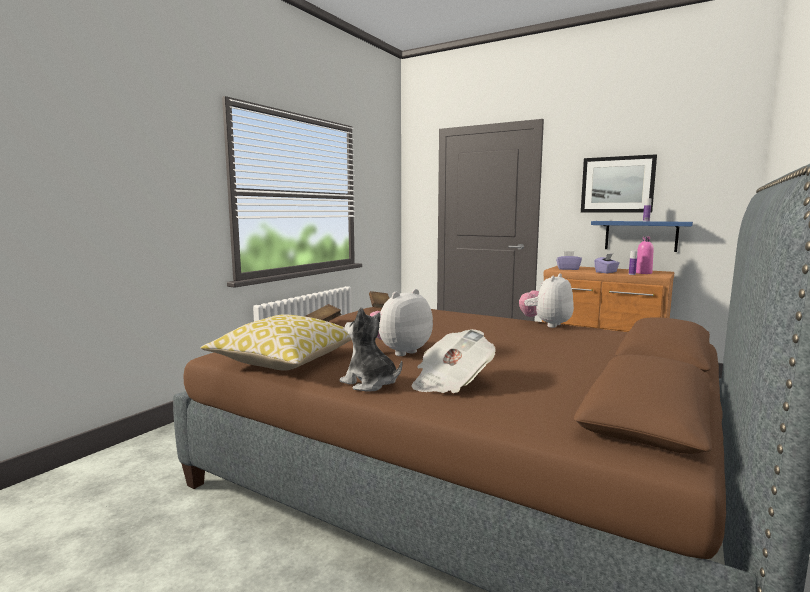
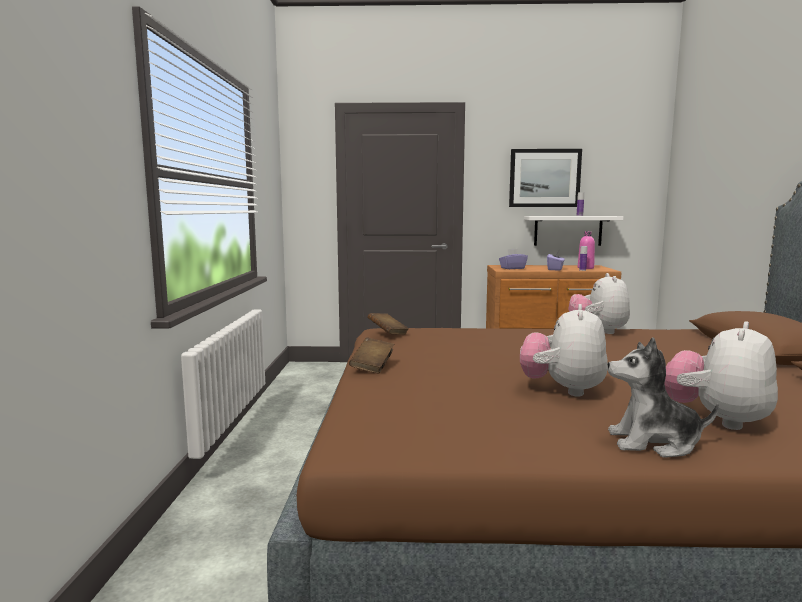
camera: 30 degrees left, 0 degrees up
(286, 361) = (474, 434): pillow -> none
(450, 383) = (716, 419): newspaper -> plush toy
(641, 235) = (568, 230): blue shelf -> white shelf

